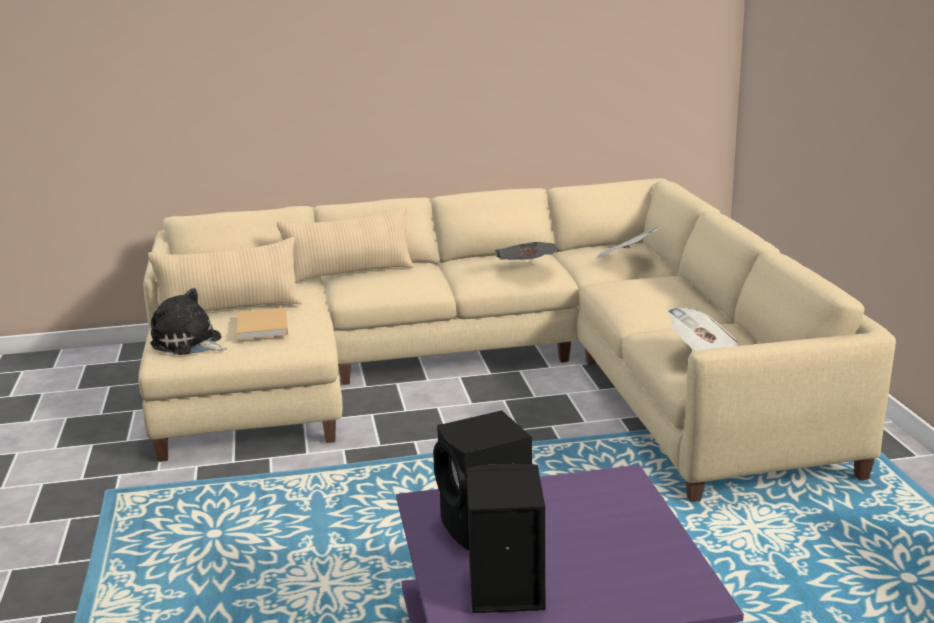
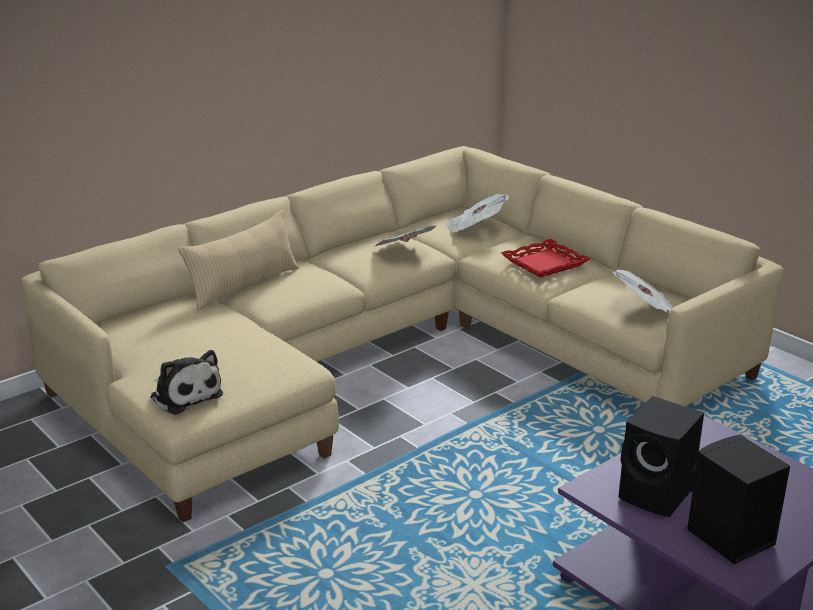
camera: 30 degrees left, 5 degrees up
(189, 343) = (185, 395): plush toy -> plush toy turned 135 degrees counterclockwise
(230, 309) = (179, 349): beige pillow -> none
(262, 327) = (241, 361): beige book -> none
(654, 300) = (544, 263): none -> red tray

